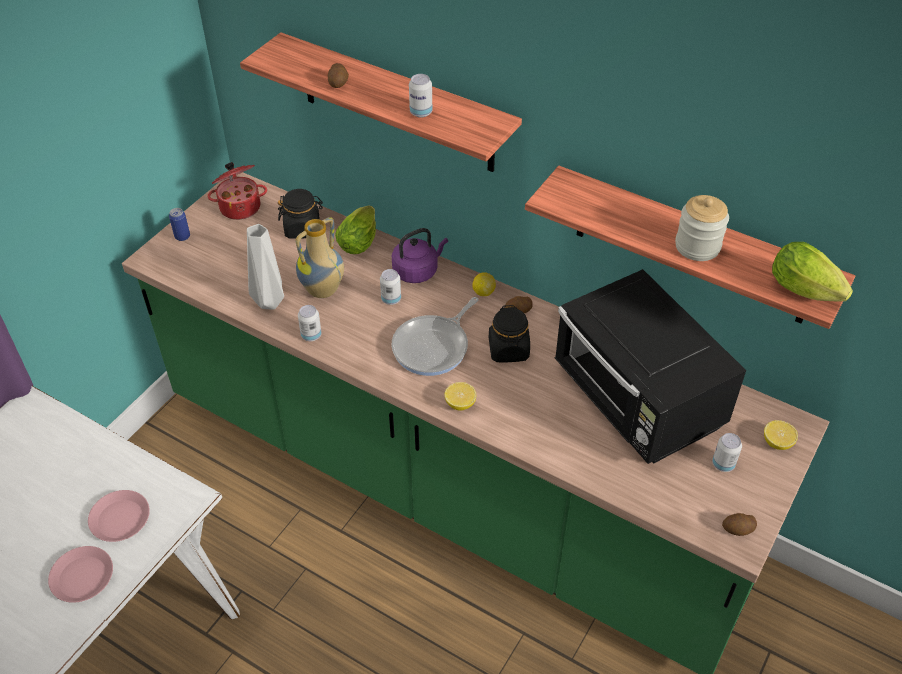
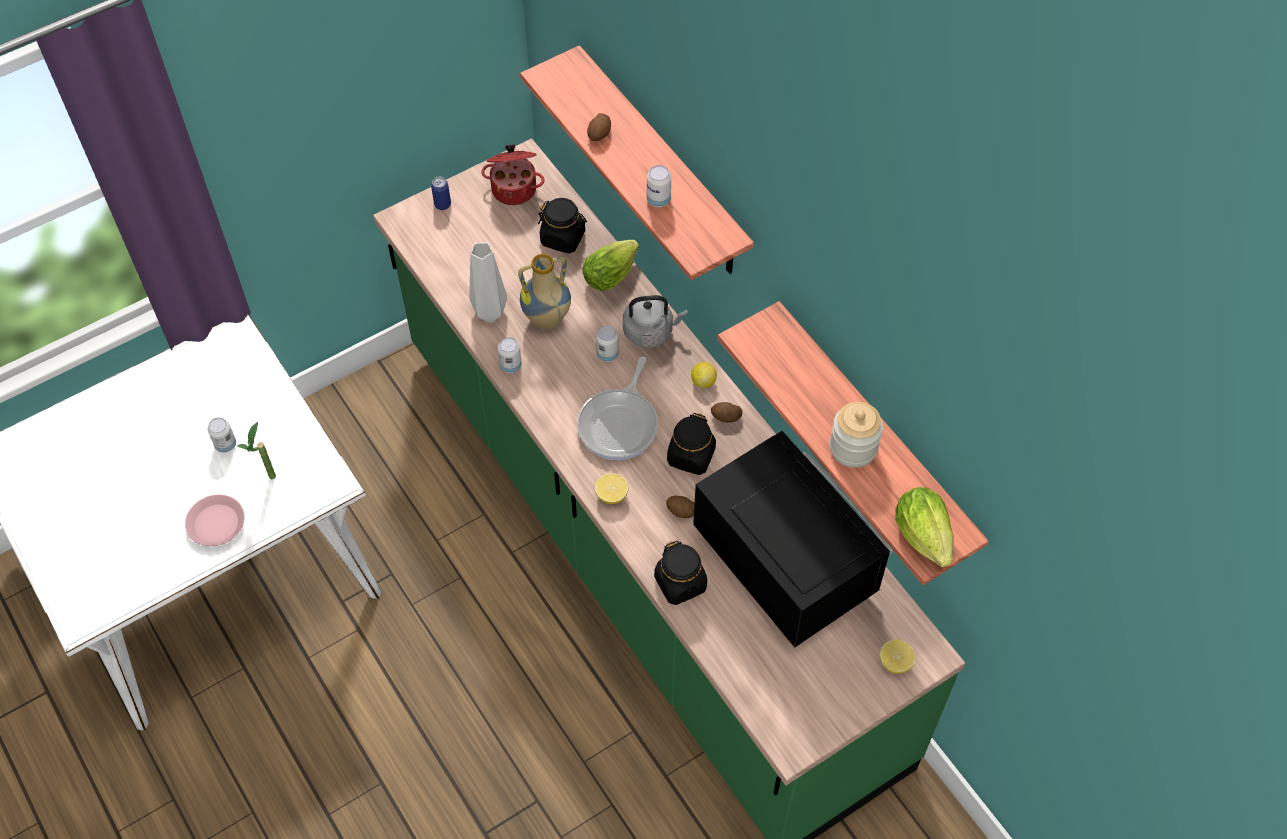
camera: 25 degrees right, 10 degrees up
(120, 520) = (268, 482): pink plate -> potted plant
(417, 271) = (651, 331): purple kettle -> grey kettle
(433, 347) = (620, 424): frying pan -> frying pan turned 45 degrees counterclockwise
(563, 451) = (680, 583): none -> black jar
(637, 401) = (784, 562): black microwave -> black microwave turned 150 degrees clockwise
(723, 464) = (826, 661): can -> can (225, 445)
(738, 530) = (796, 730): potato -> potato (681, 511)

